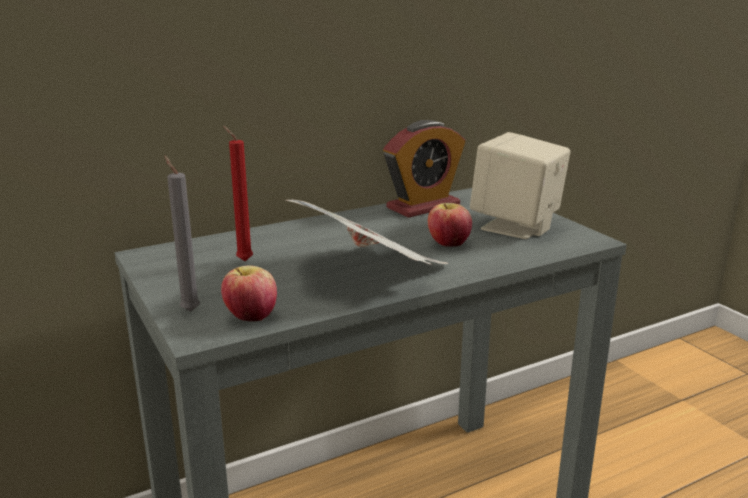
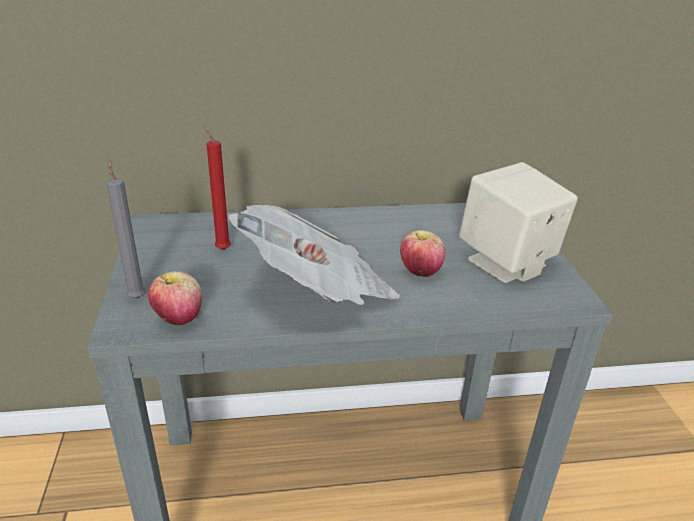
camera: 20 degrees right, 10 degrees up
(423, 206) = (431, 217): alarm clock -> none

